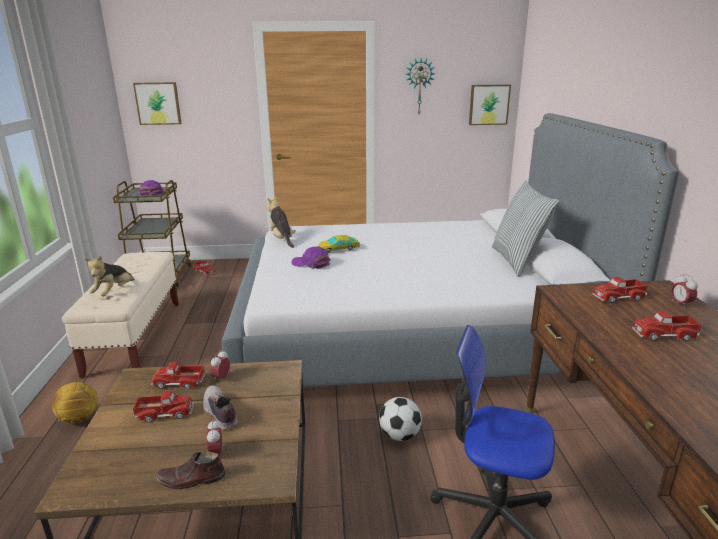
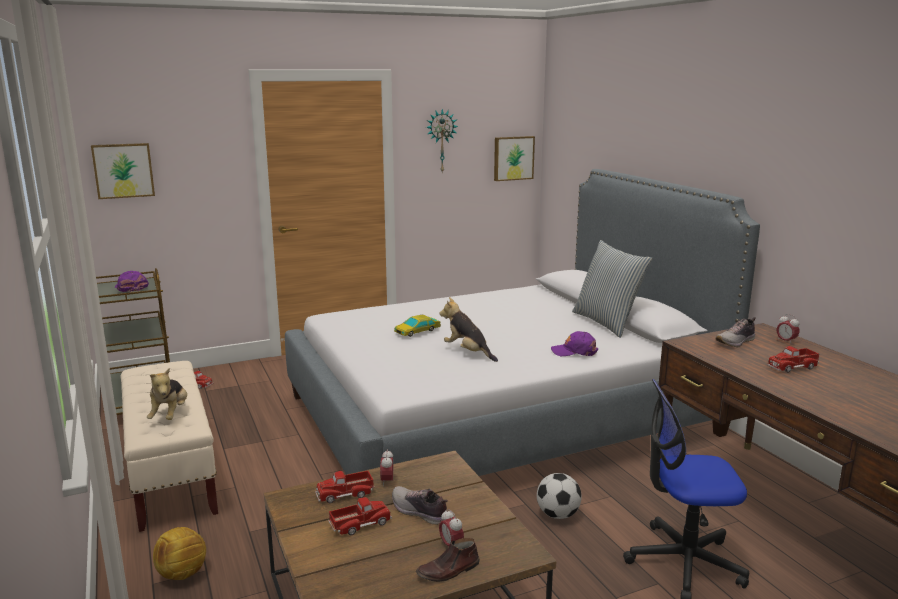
camera: 20 degrees left, 5 degrees down
(282, 239) = (340, 328): plush toy -> plush toy (467, 352)
(311, 263) = (402, 350): purple cap -> purple cap (574, 351)
(618, 297) = (736, 342): toy truck -> shoe

